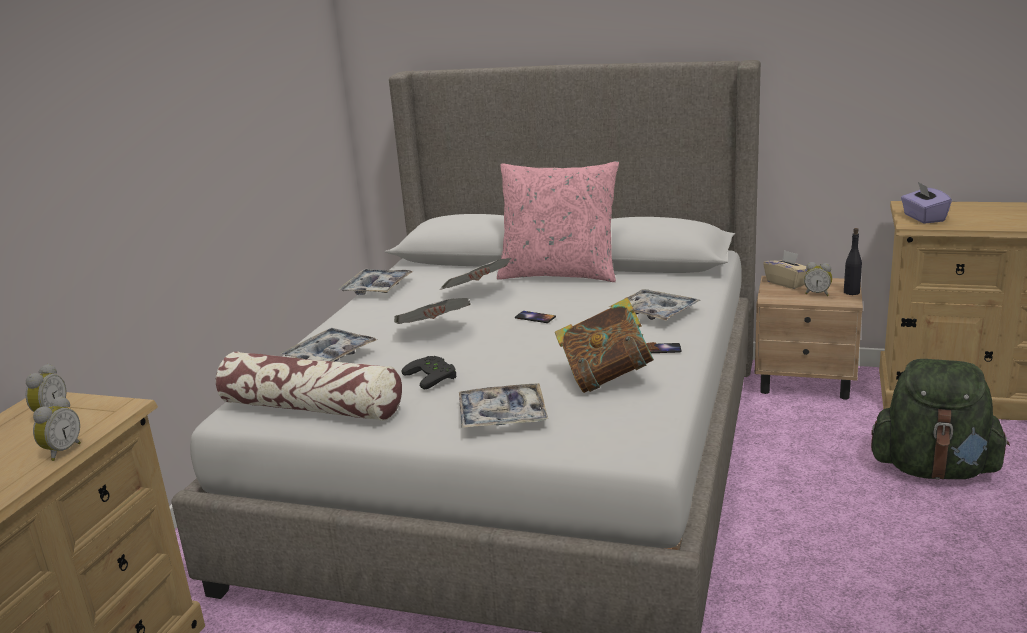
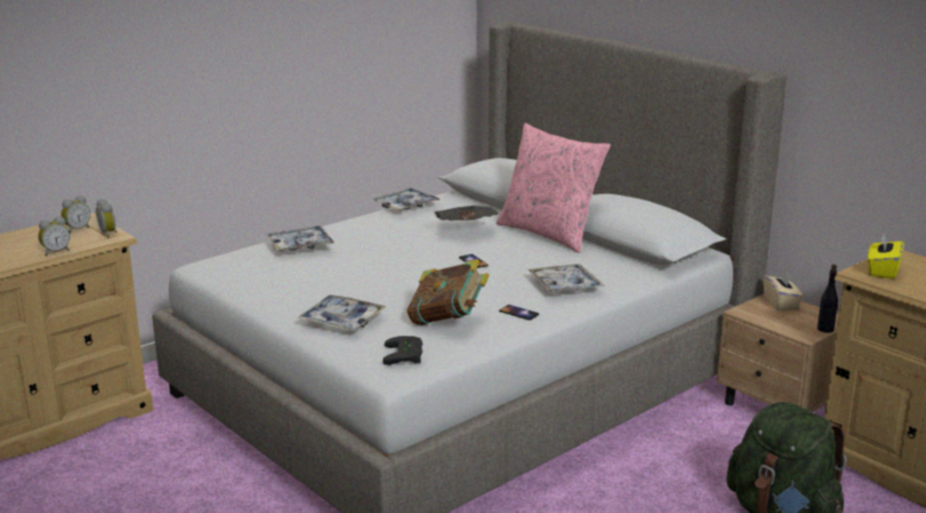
camera: 30 degrees right, 0 degrees up
(312, 408) = (245, 277): pillow -> none
(433, 332) = (390, 250): newspaper -> none
(434, 375) = (342, 280): black game controller -> black game controller (406, 355)
(817, 293) = (791, 320): alarm clock -> alarm clock (109, 234)
(923, 218) = (882, 271): purple tissue box -> yellow tissue box

